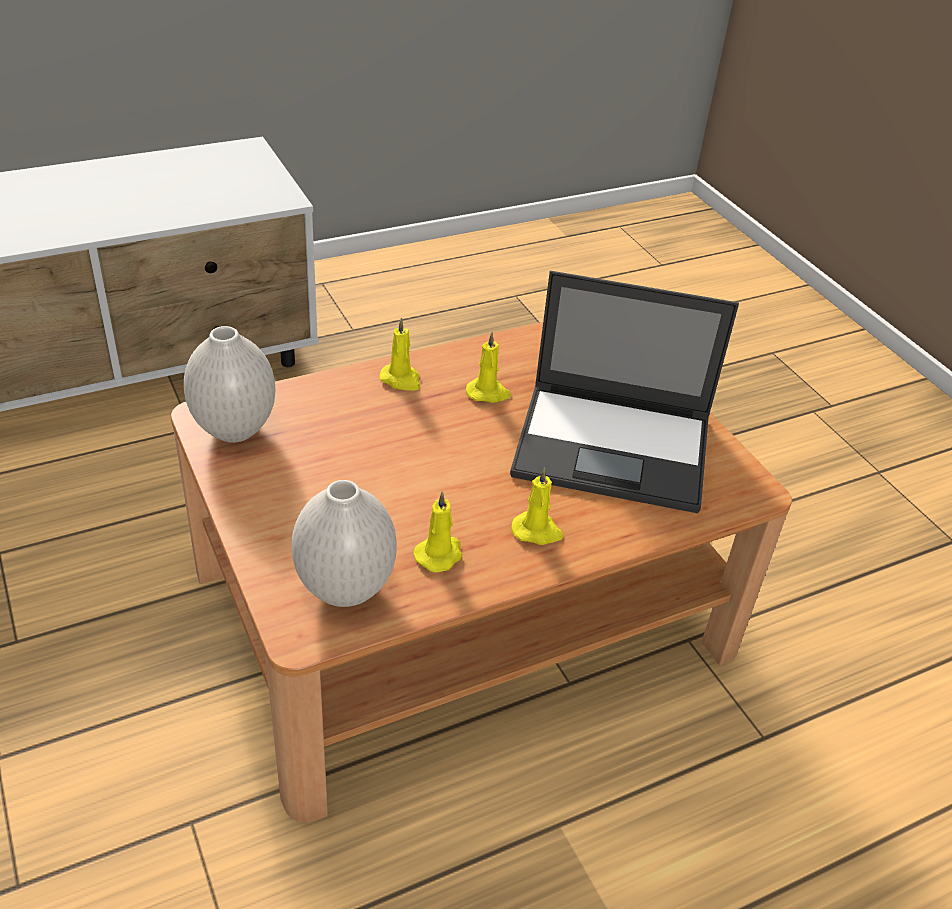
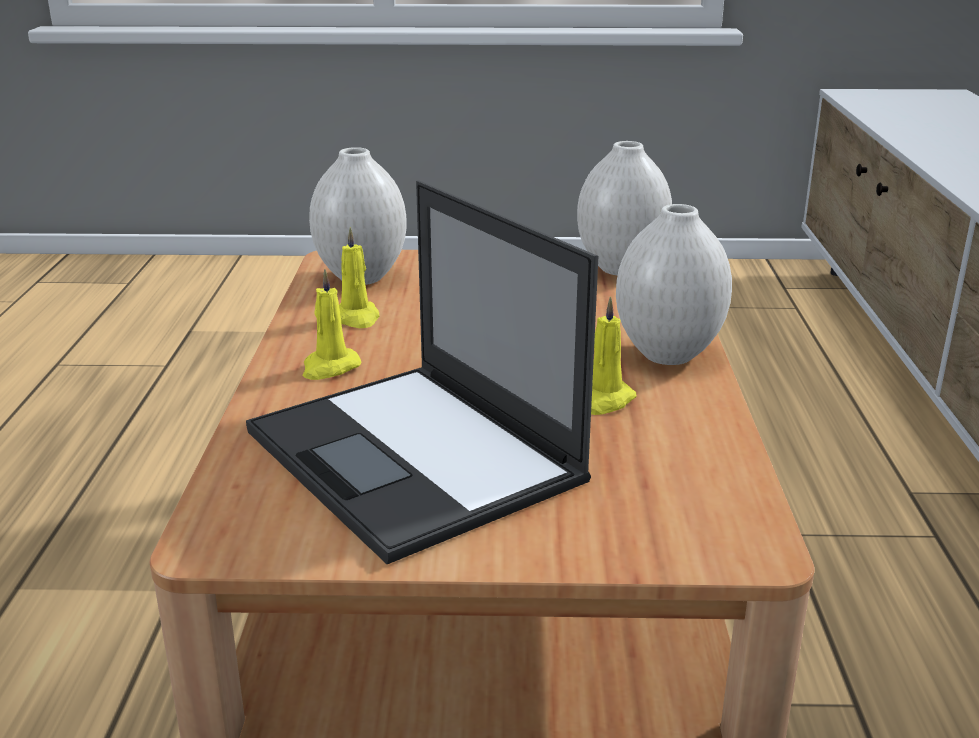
camera: 120 degrees right, 15 degrees down
(401, 380) = (666, 355): yellow candle -> white vase
(615, 447) = (416, 457): laptop -> laptop turned 75 degrees counterclockwise

